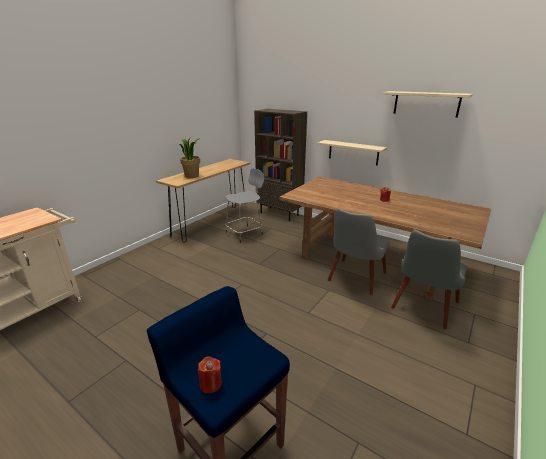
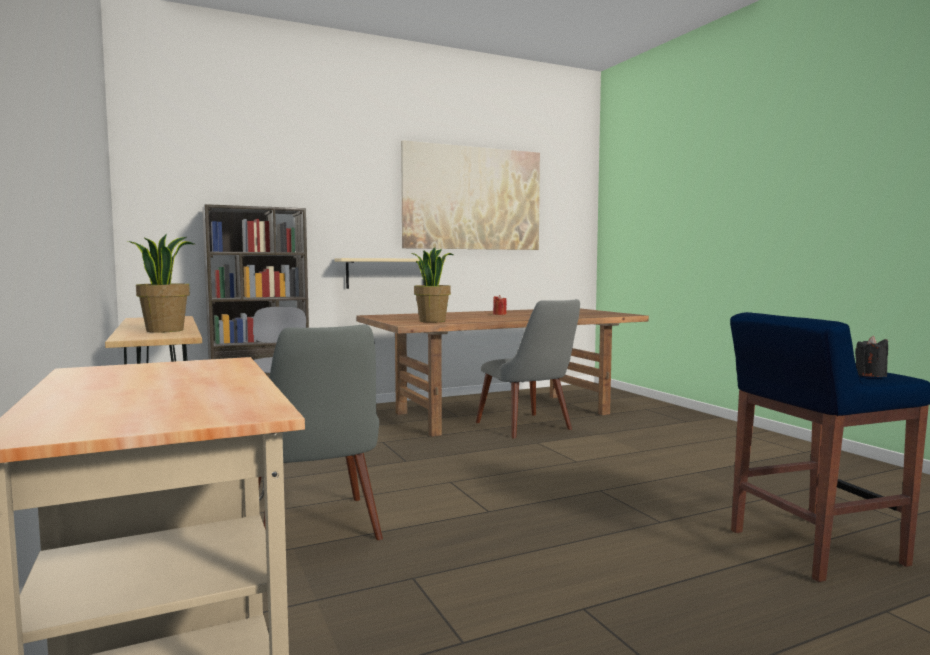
camera: 60 degrees left, 20 degrees down
(211, 384) = (870, 375): red candle -> black candle
(314, 196) = (432, 321): none -> potted plant
(422, 309) = (621, 420): grey chair -> grey chair (318, 534)
(426, 104) = (473, 198): beige shelf -> picture

